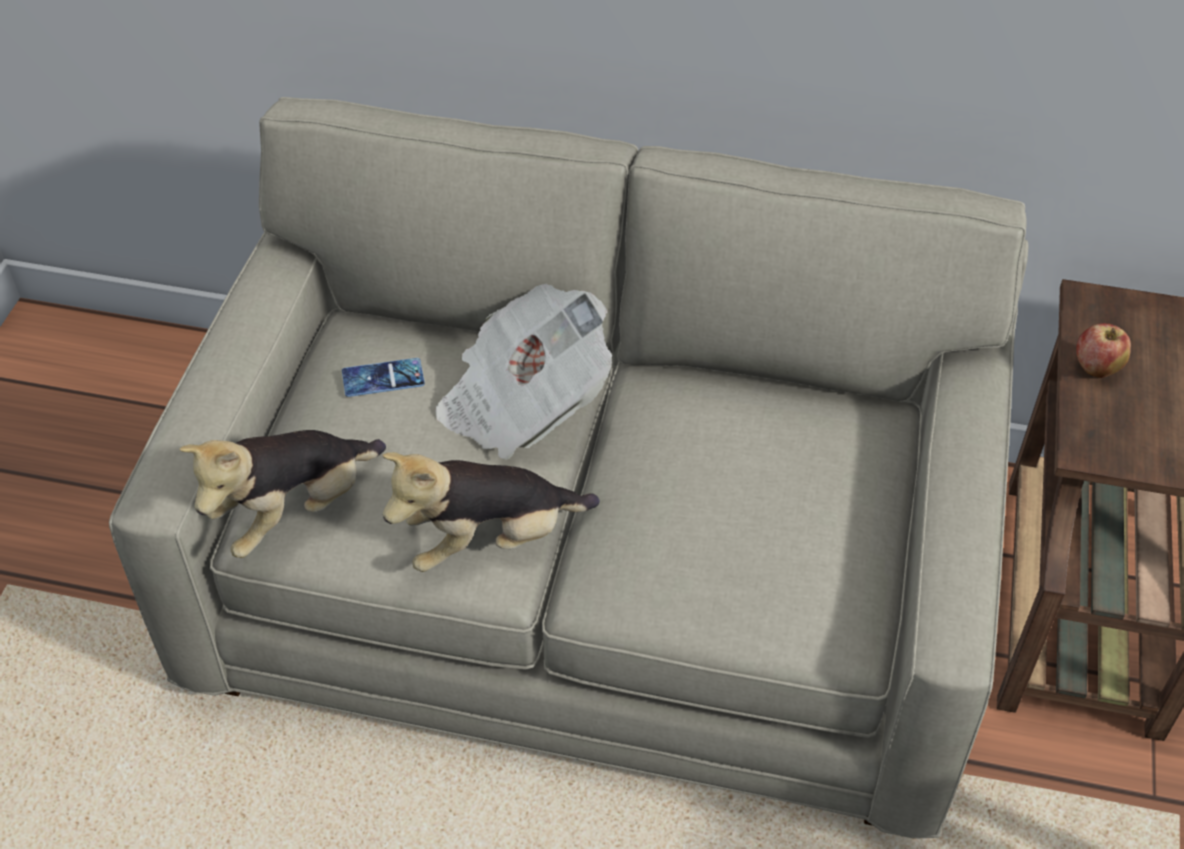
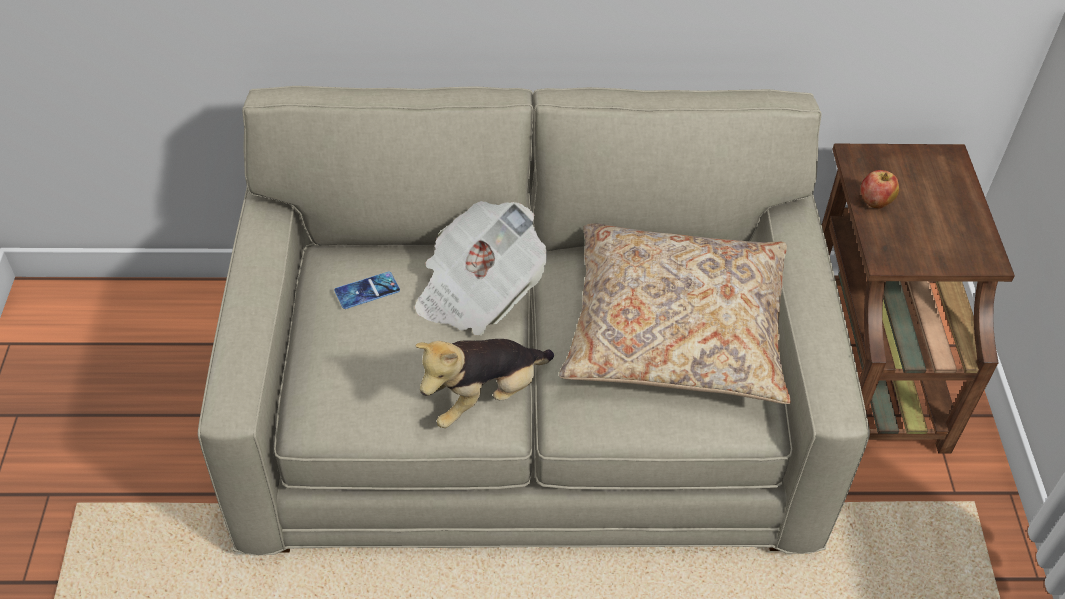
camera: 15 degrees left, 0 degrees up
(295, 512) = (333, 401): plush toy -> none
(772, 496) = (676, 329): none -> beige pillow

